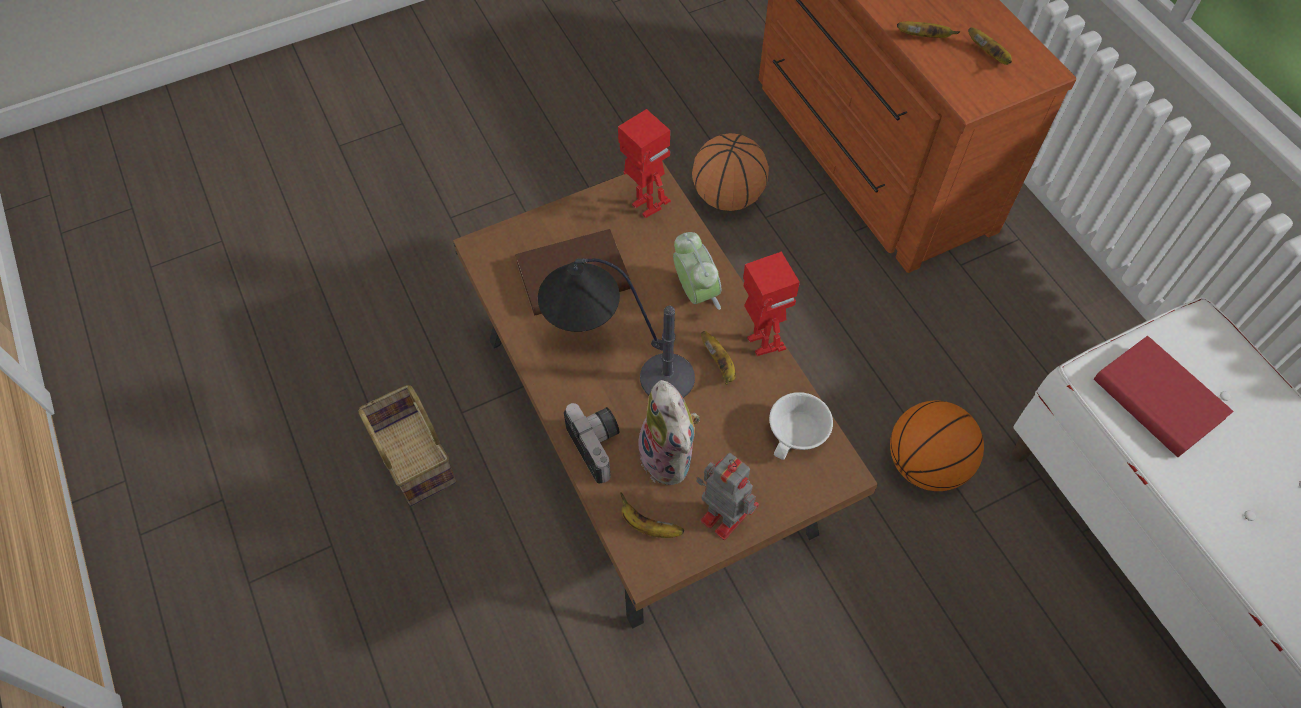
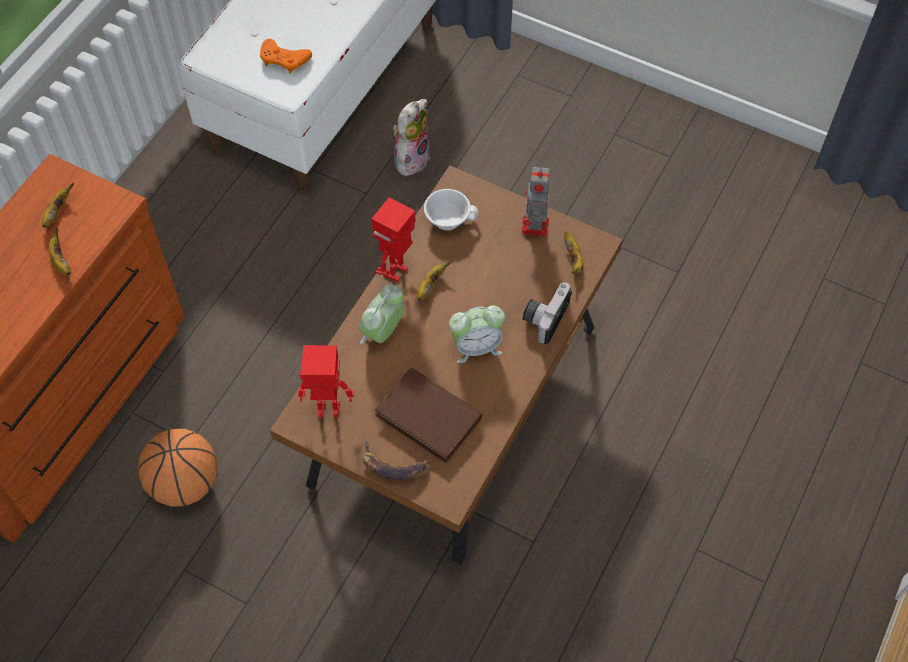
camera: 125 degrees left, 0 degrees up
(411, 457) = (594, 549): basket -> none
(549, 224) = (393, 466): none -> banana
(614, 360) = (476, 347): table lamp -> alarm clock
(645, 207) = (328, 411): toy robot -> toy robot turned 75 degrees clockwise
(670, 457) = (520, 274): plush toy -> plush toy (411, 158)
(925, 464) = (349, 232): basketball -> none
(1157, 399) = (284, 59): red book -> orange game controller

